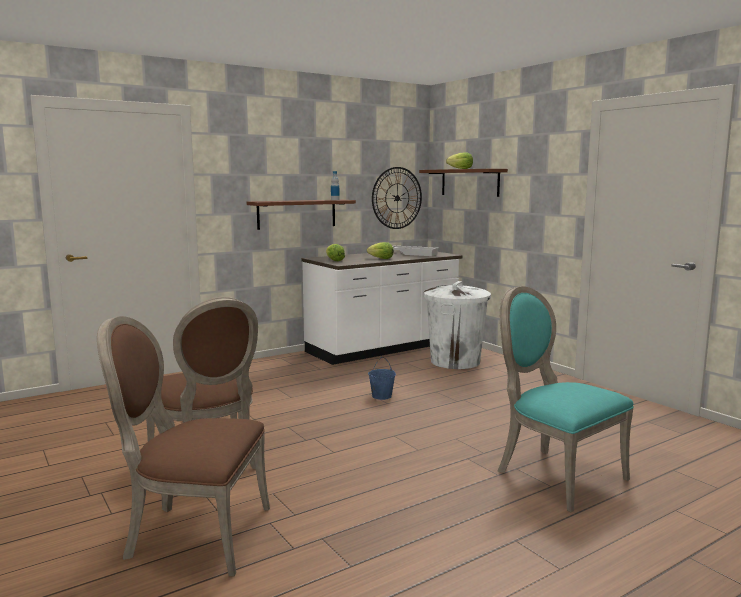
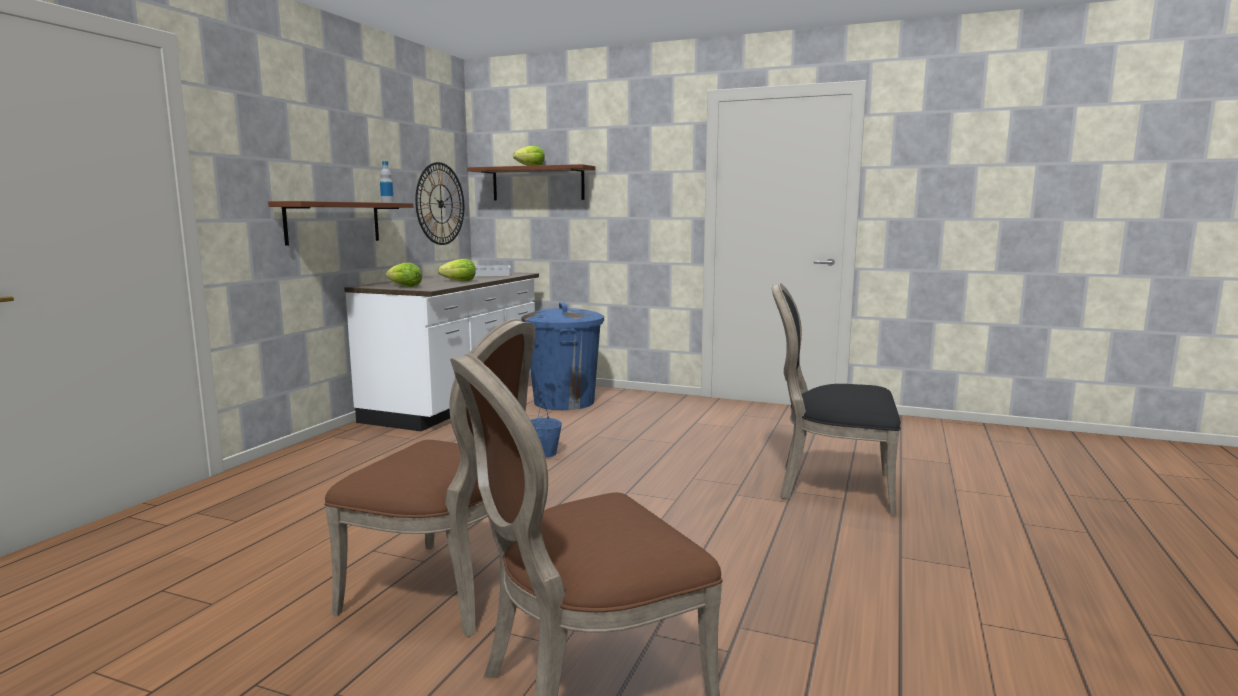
camera: 35 degrees left, 0 degrees up
(455, 361) = (564, 402): white trash can -> blue trash can
(555, 475) = (830, 487): turquoise chair -> black chair

